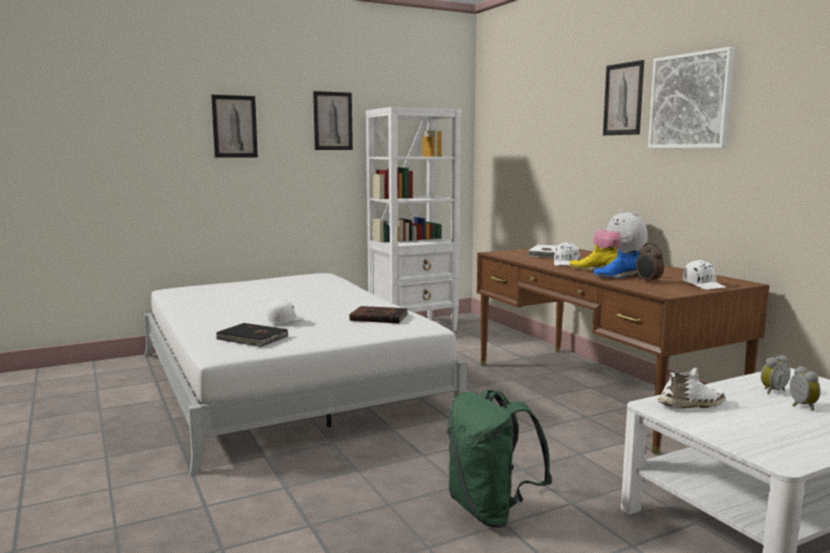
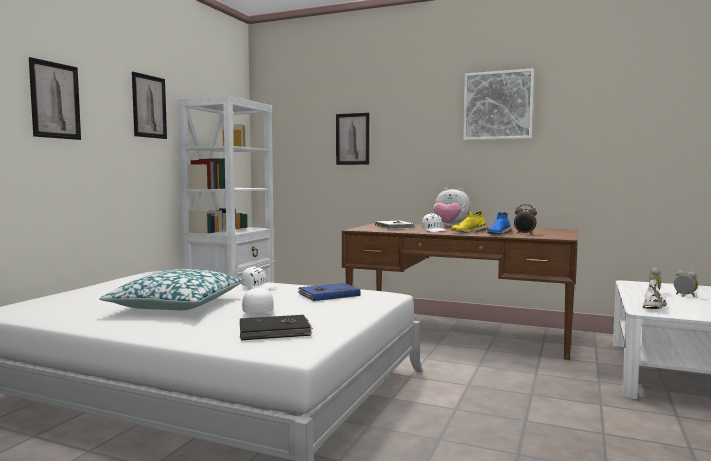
camera: 40 degrees left, 5 degrees down
(256, 304) = (177, 304): none -> pillow
(378, 317) = (328, 294): brown book -> blue book
(491, 511) = (579, 428): green backpack -> none
(623, 99) = (432, 103): picture -> picture (352, 139)
(704, 285) = (557, 232): white cap -> white cap (258, 287)

